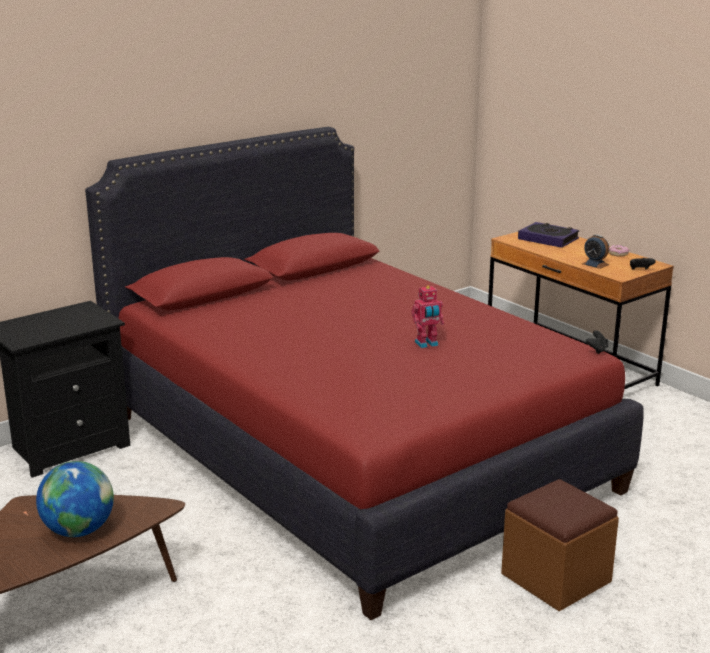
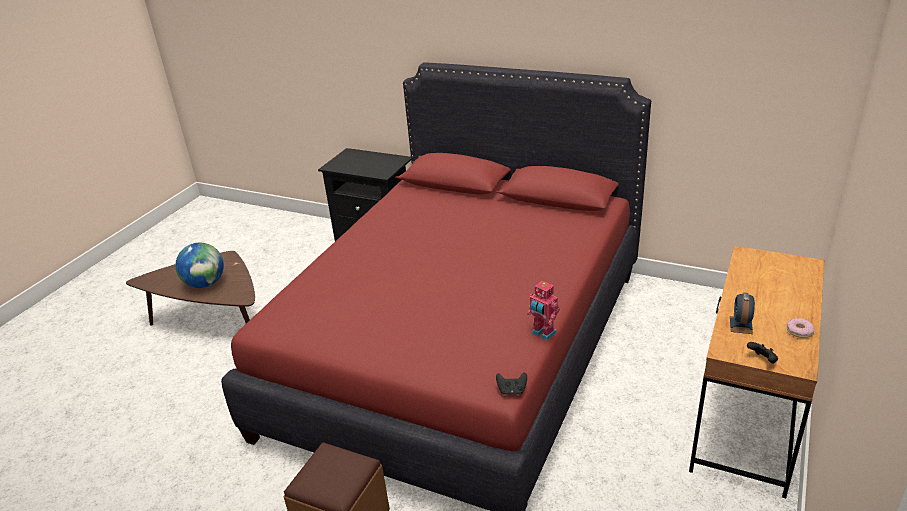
camera: 65 degrees right, 10 degrees up
(427, 344) = (444, 297): toy robot -> toy robot (543, 333)
(548, 239) = (781, 275): book -> none

